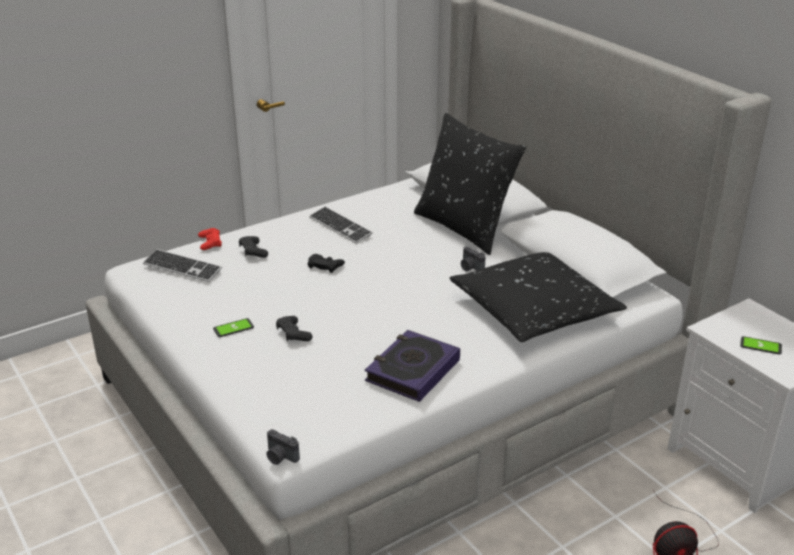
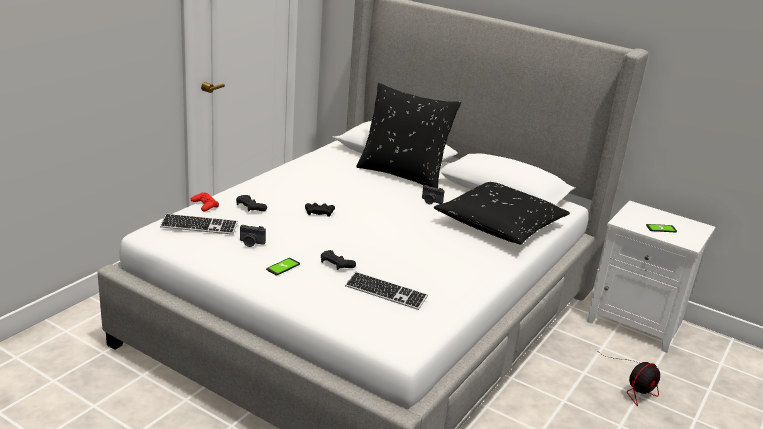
camera: 25 degrees left, 5 degrees down
(280, 457) = (403, 354): camera -> camera (251, 243)
(340, 227) = (306, 182): keyboard -> keyboard (386, 292)
(412, 370) = (450, 277): book -> none

